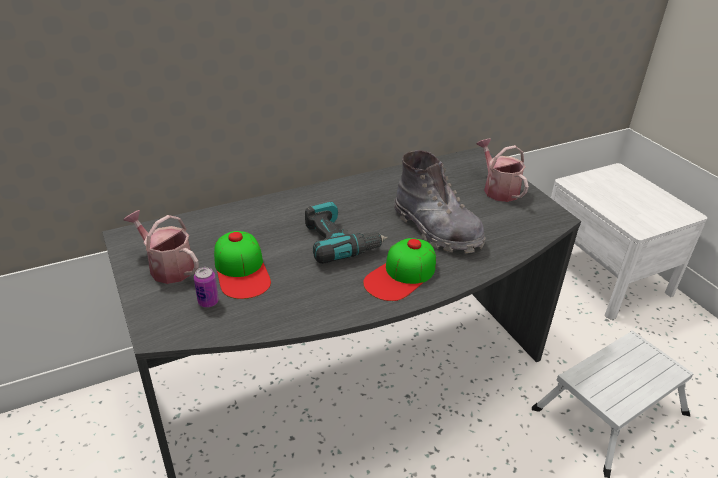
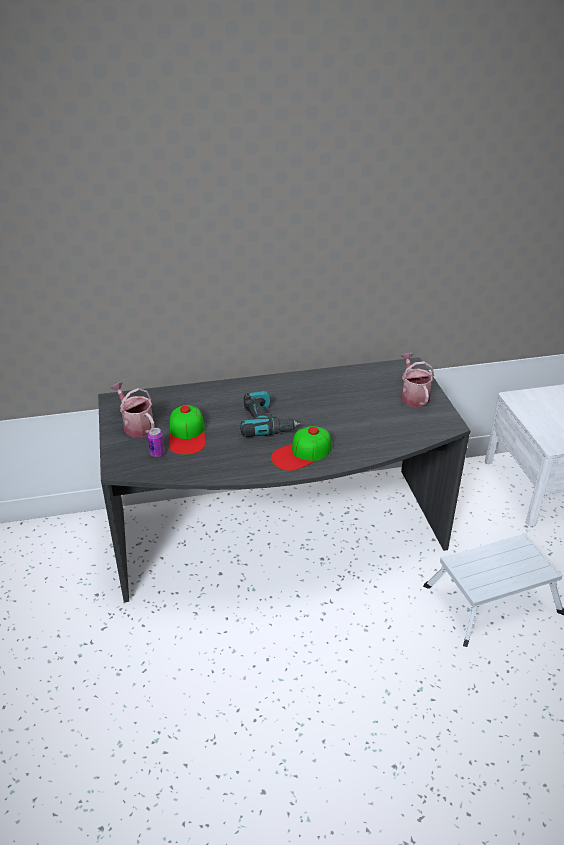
camera: 15 degrees right, 0 degrees up
(436, 229) = (345, 422): grey boot -> none

